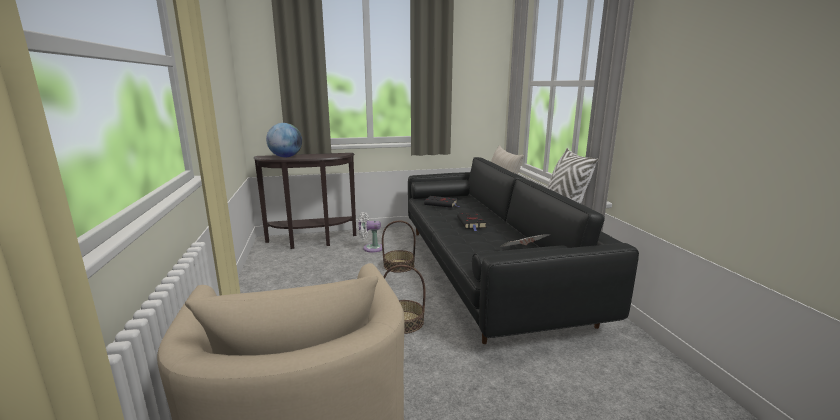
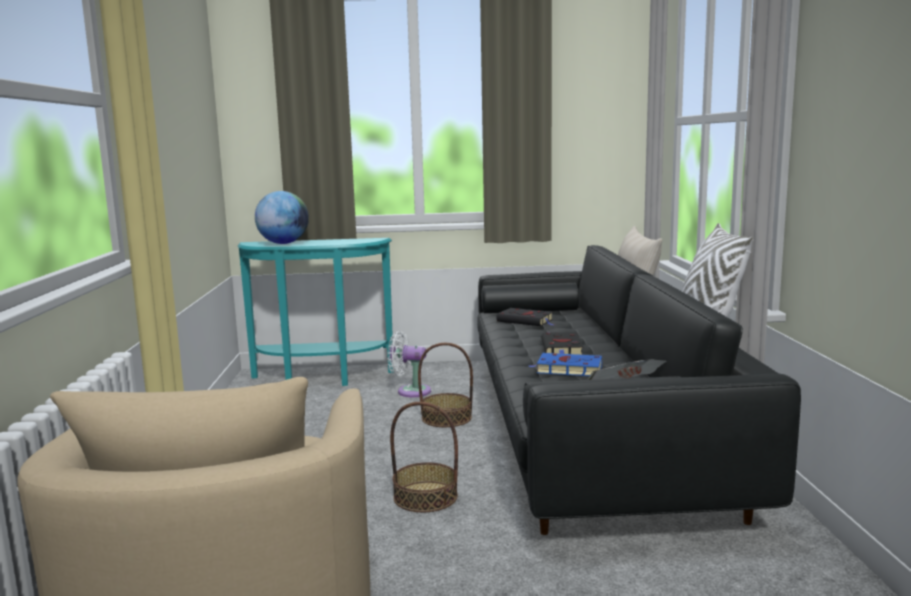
camera: 10 degrees right, 5 degrees down
(311, 242) = (321, 380): brown console table -> turquoise console table
(481, 237) = (567, 369): none -> blue book

